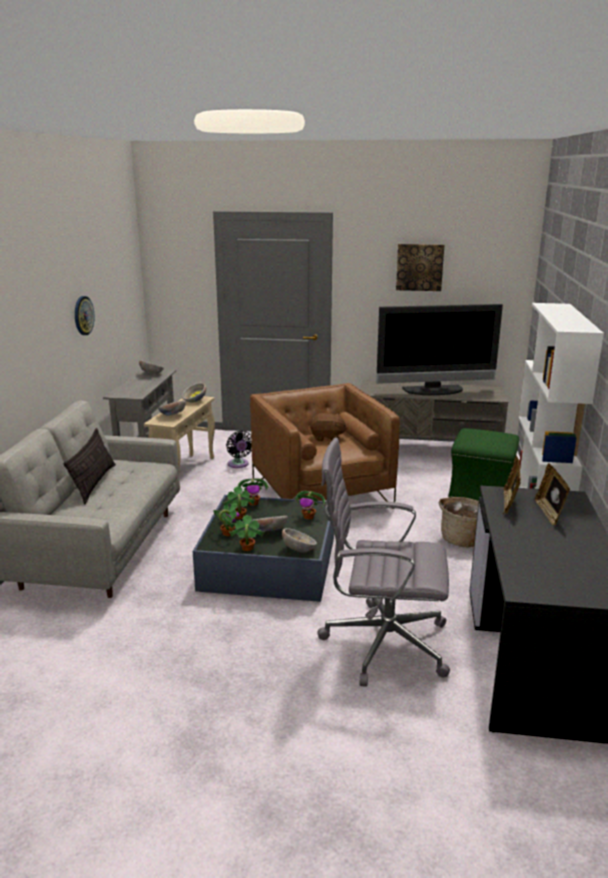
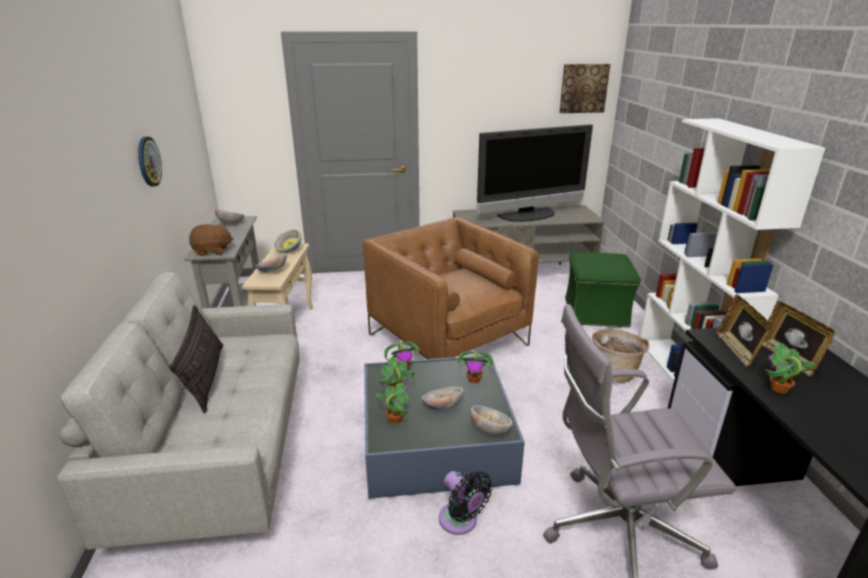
camera: 15 degrees left, 5 degrees up
(238, 465) = (343, 313): black fan -> black fan (460, 522)
(247, 548) = (428, 438): potted plant -> potted plant (778, 389)
(327, 438) = (456, 280): brown plush toy -> brown plush toy (212, 251)
(419, 267) = (508, 90): picture -> picture (583, 88)

